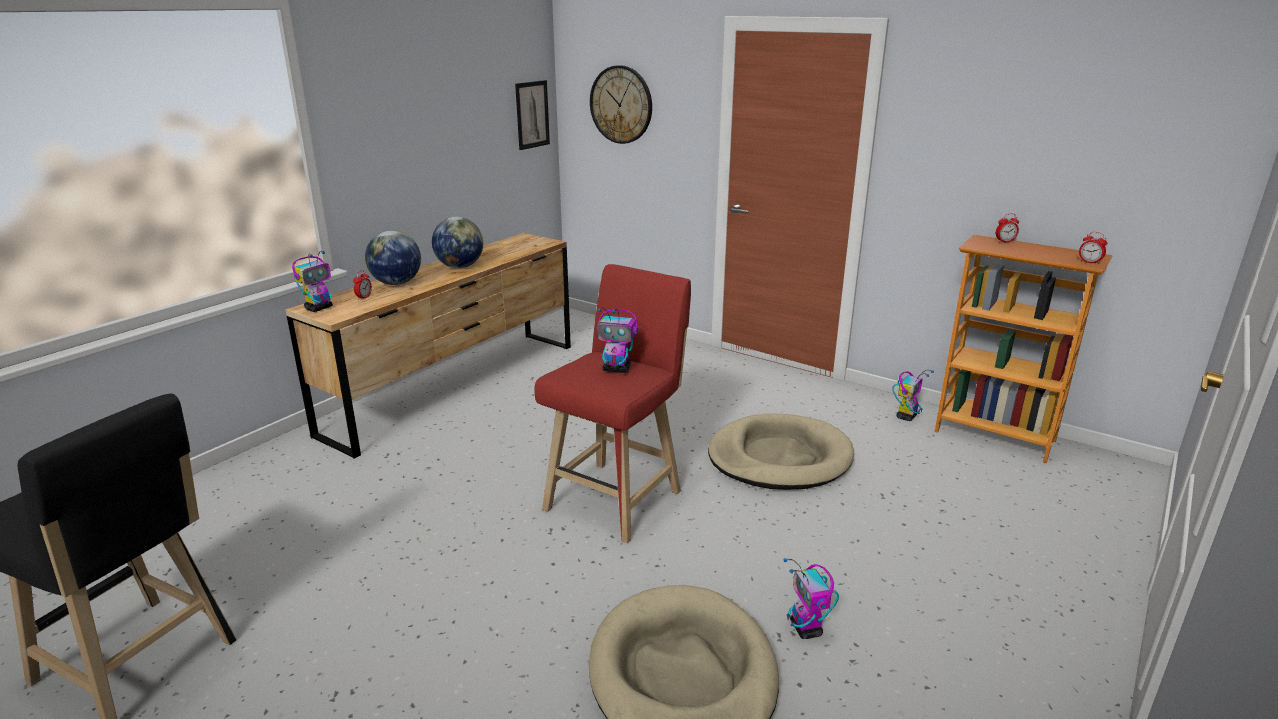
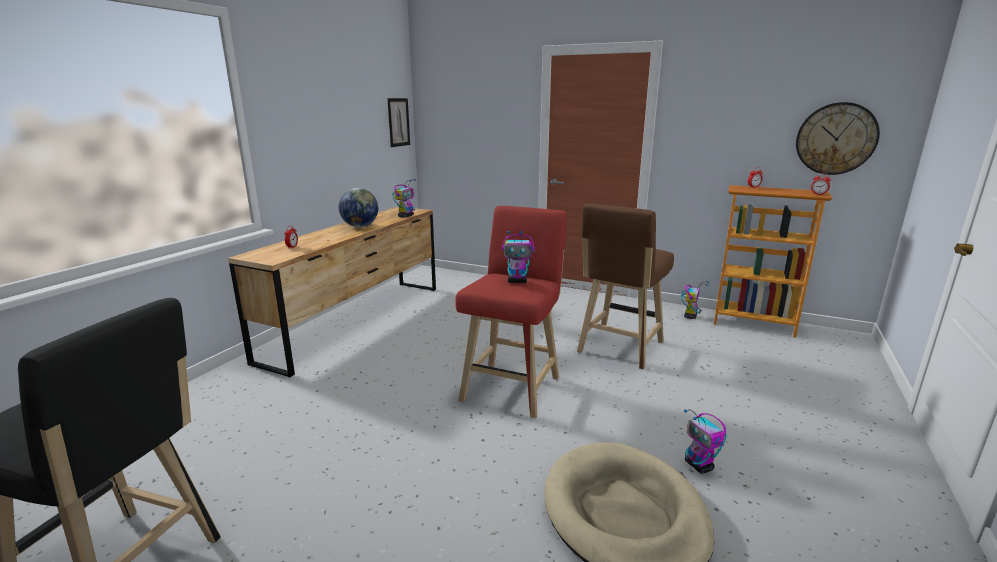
camera: 10 degrees left, 5 degrees down
(319, 308) = (257, 255): toy robot -> toy robot (406, 216)
(396, 283) = (314, 238): globe -> none
(621, 104) = (464, 113): wall clock -> wall clock (836, 139)
(779, 458) = (618, 349): beige dog bed -> brown stool

